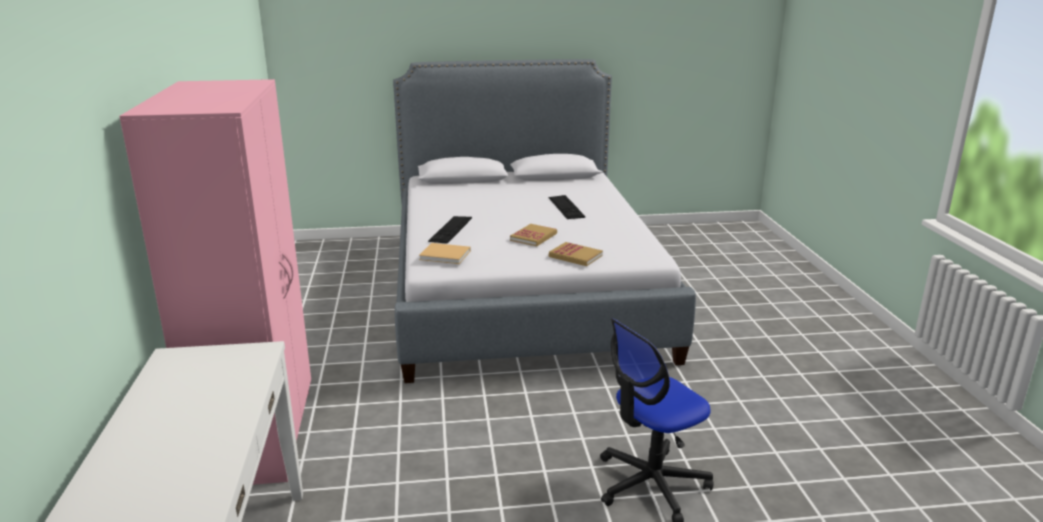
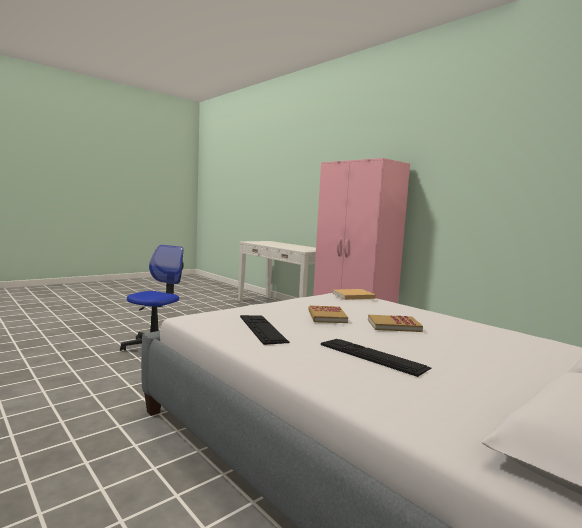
camera: 145 degrees right, 15 degrees down
(450, 229) = (403, 311): keyboard -> keyboard (262, 328)
(575, 256) = (264, 308): book -> book (394, 325)

